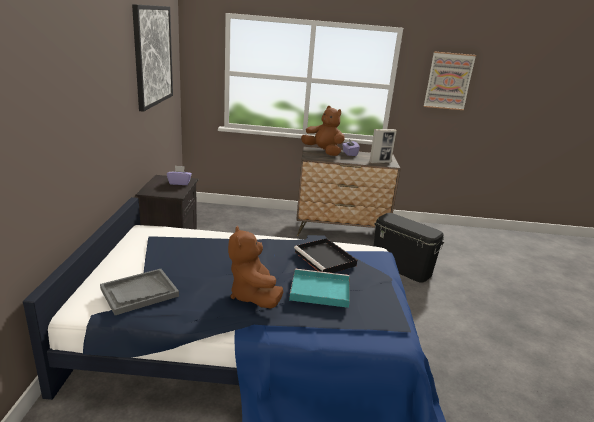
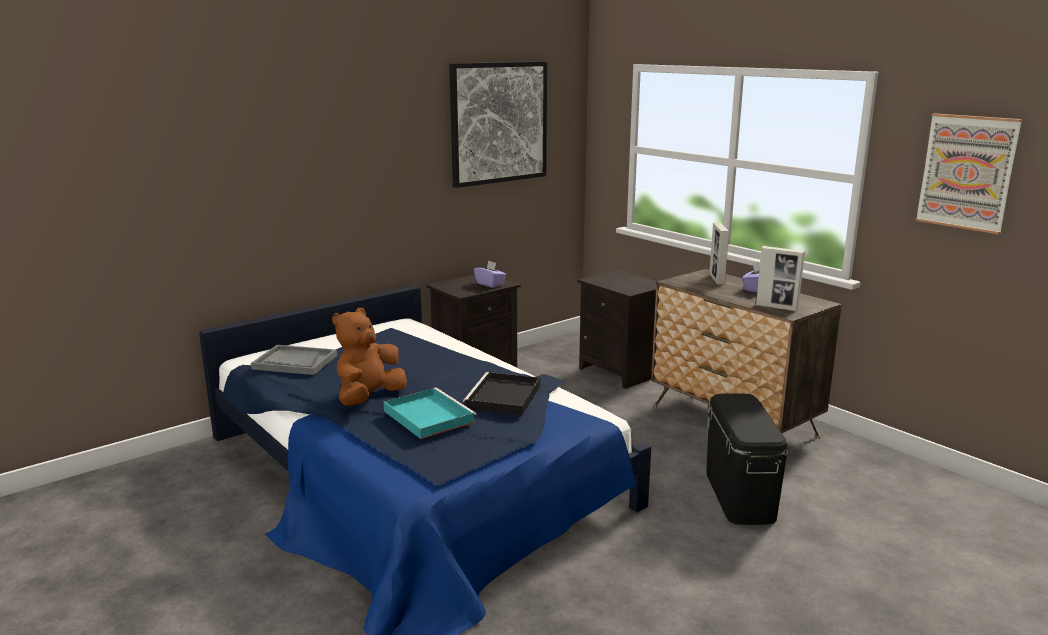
camera: 50 degrees right, 5 degrees down
(249, 220) = (622, 372): none -> black nightstand
(323, 152) = (717, 279): brown plush toy -> picture frame

